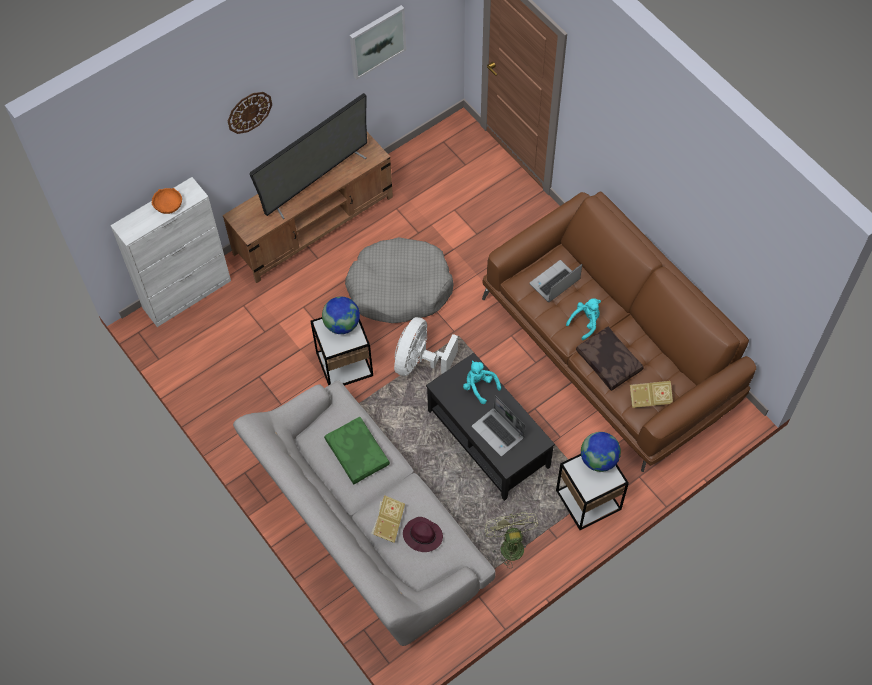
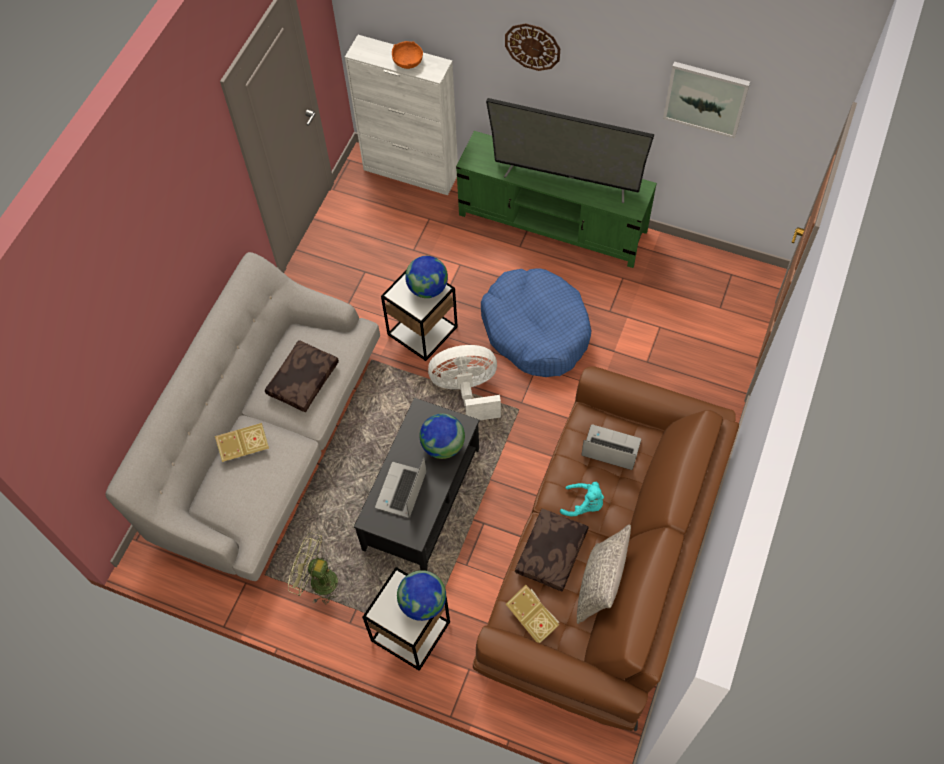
camera: 60 degrees right, 0 degrees up
(314, 225) = (553, 223): brown tv stand -> green tv stand
(356, 453) = (302, 379): green pillow -> brown pillow
(399, 288) = (536, 330): grey dog bed -> blue dog bed
(422, 535) = (247, 483): purple hat -> none
(479, 386) = (443, 445): turquoise plush toy -> globe
(509, 544) = (317, 581): green fan -> green fan turned 120 degrees counterclockwise
(651, 347) = (599, 586): none -> grey pillow

